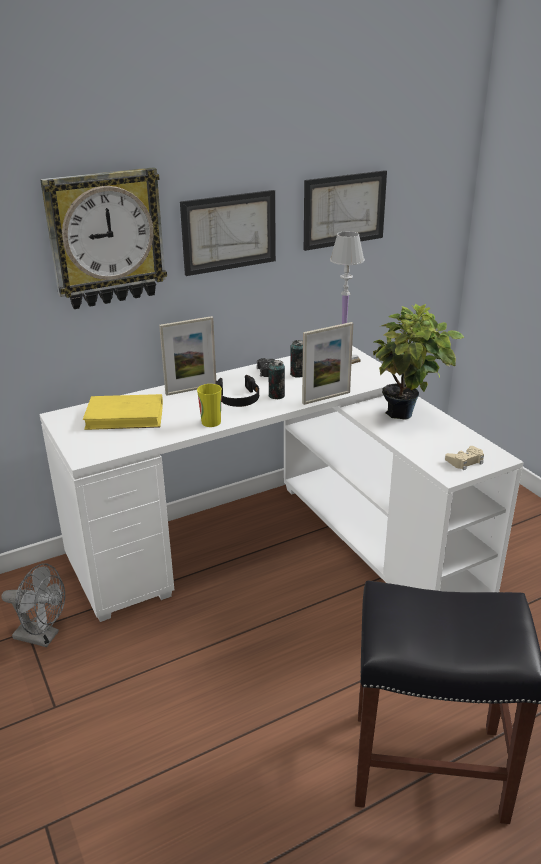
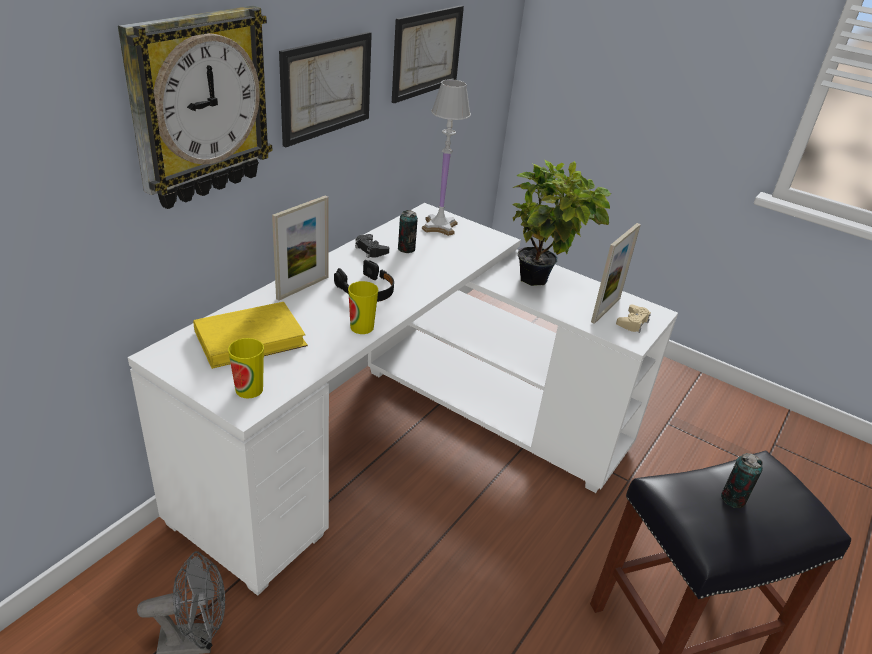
camera: 30 degrees left, 5 degrees up
(97, 446) = (249, 389): none -> cup
(276, 396) = (406, 280): can -> can (733, 499)
(326, 398) = (459, 274): picture frame -> picture frame (606, 310)

